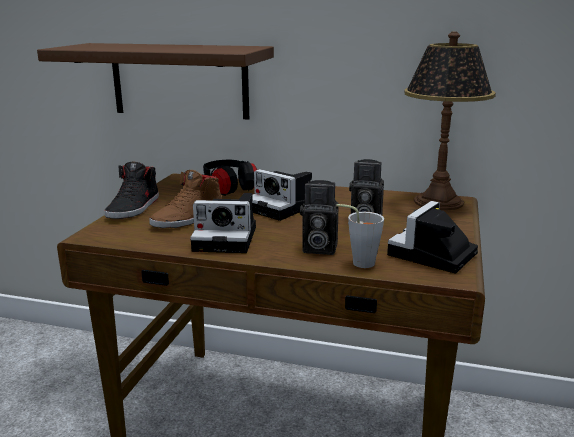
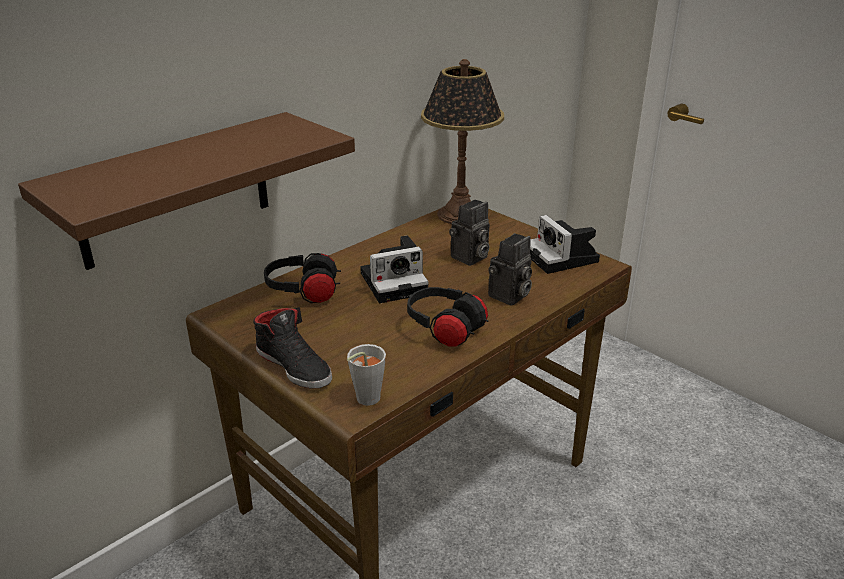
camera: 60 degrees left, 10 degrees up
(188, 218) = (367, 339): brown shoe -> none
(228, 238) = (446, 331): camera -> black headphones
(358, 262) = (551, 289): grey cup -> grey cup (364, 400)

